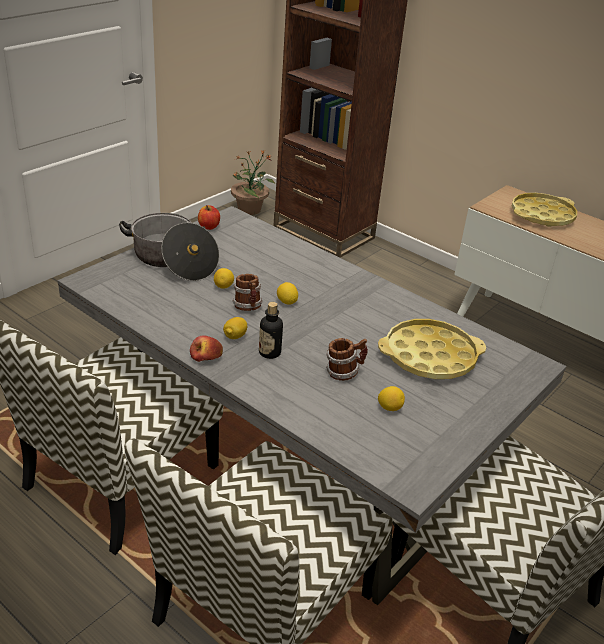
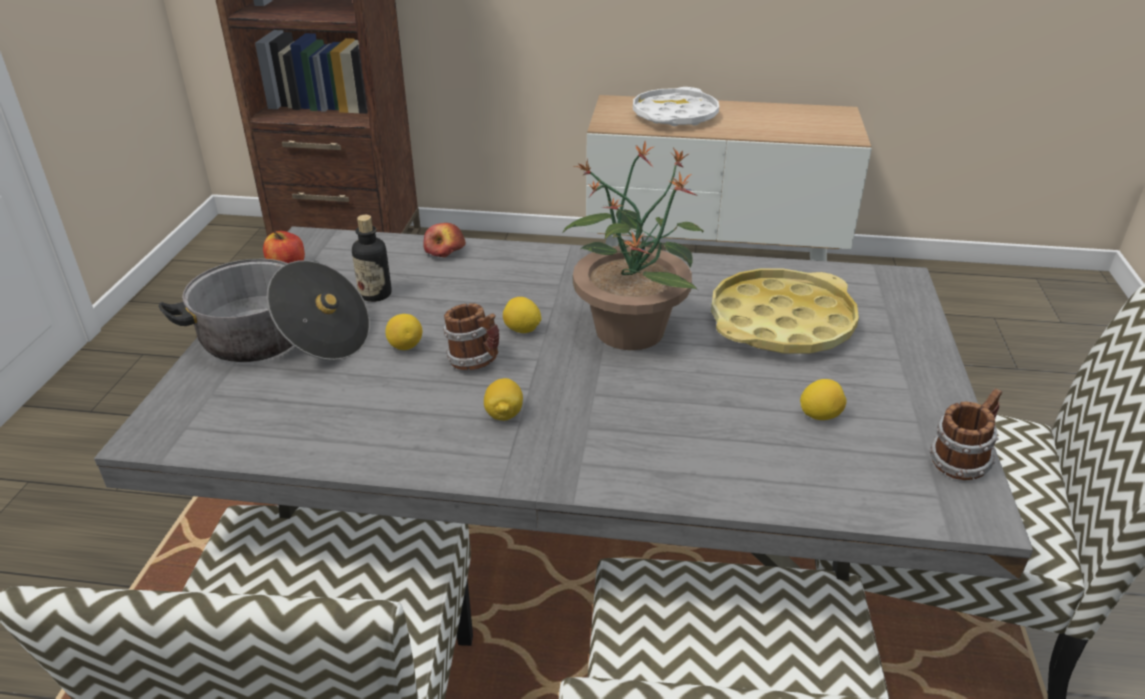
camera: 30 degrees left, 0 degrees up
(206, 356) = (494, 467): apple -> apple (445, 251)
(250, 209) = (218, 251): potted plant -> potted plant (629, 329)
(269, 352) = (580, 415): bottle -> bottle (375, 294)
(344, 373) = (710, 395): mug -> mug (960, 461)
(542, 215) = (674, 115): yellow tray -> white tray

